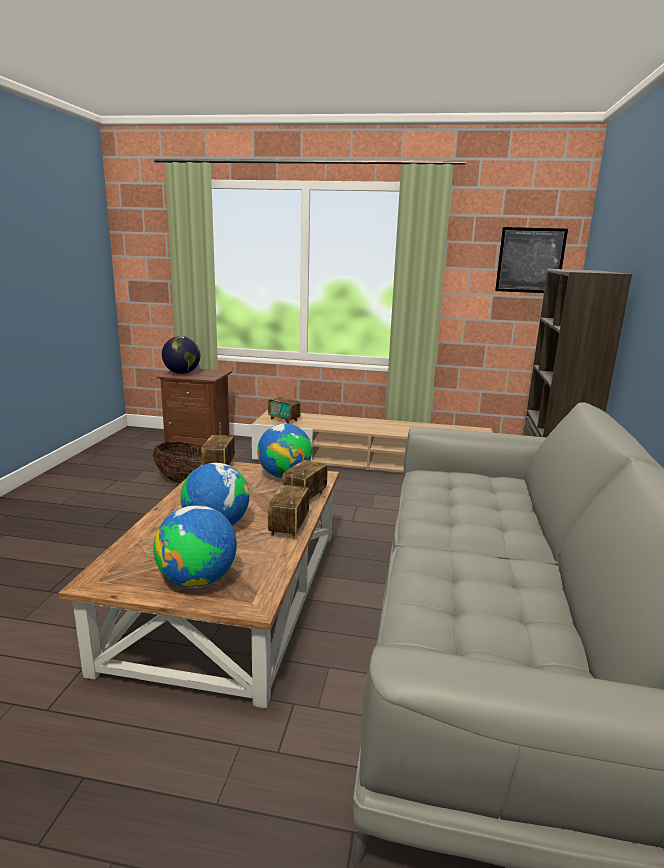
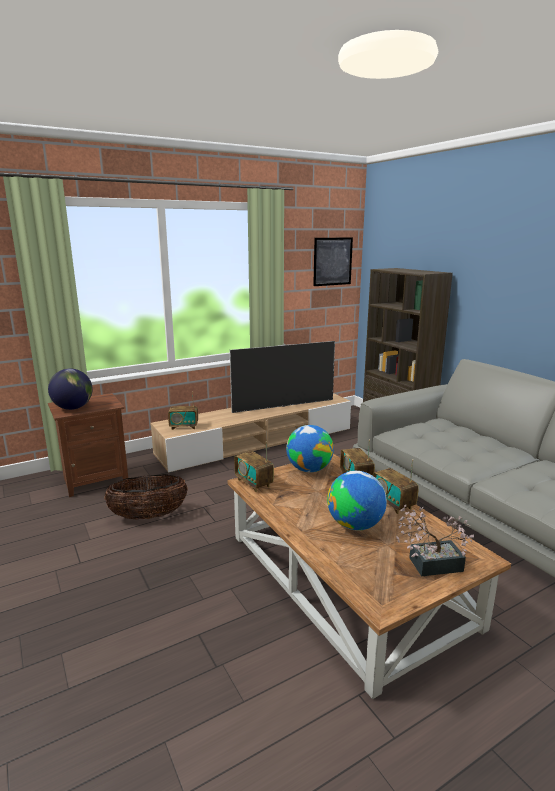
camera: 40 degrees left, 0 degrees up
(198, 580) = (429, 564): globe -> potted plant
(408, 429) = (283, 406): none -> television

